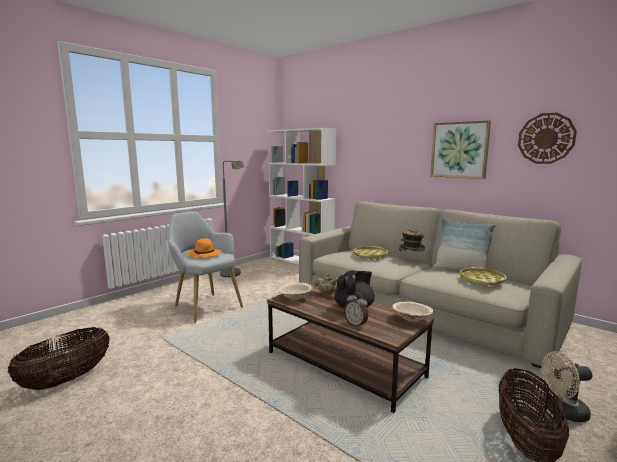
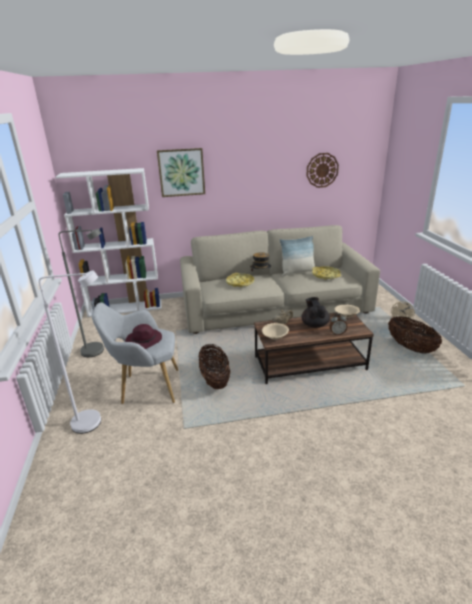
camera: 50 degrees left, 15 degrees up
(66, 380) = (196, 501): basket -> basket (215, 380)
(146, 306) = (95, 422): none -> white floor lamp
(205, 255) = (145, 340): orange hat -> purple hat
(459, 150) = (266, 181): picture -> picture (181, 172)

